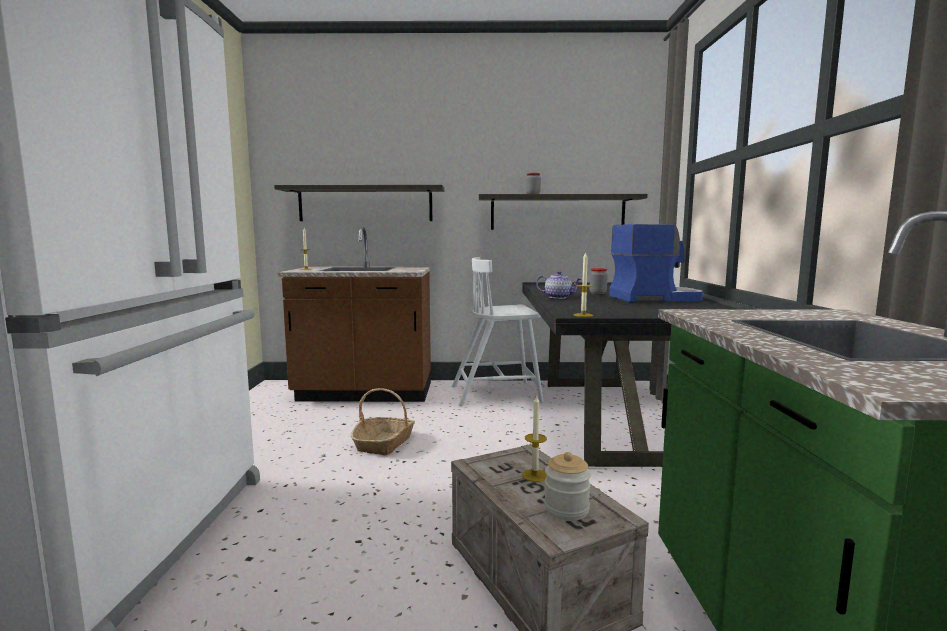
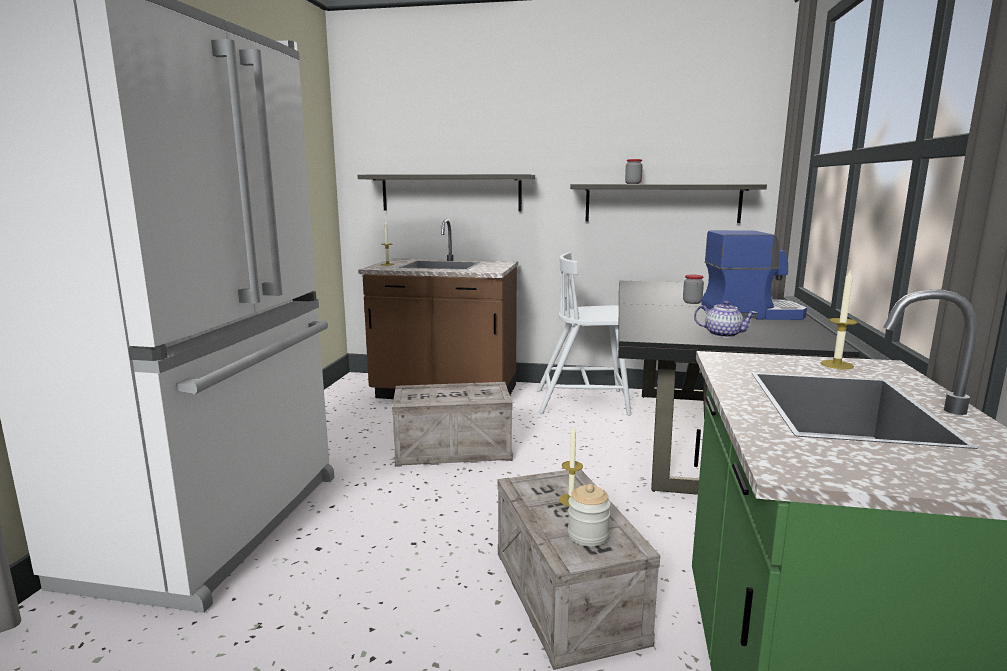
camera: 10 degrees right, 5 degrees up
(384, 443) = (454, 449): basket -> crate
(558, 297) = (643, 308): teapot -> teapot (723, 334)
(583, 315) = (650, 338): candle -> candle (836, 365)

